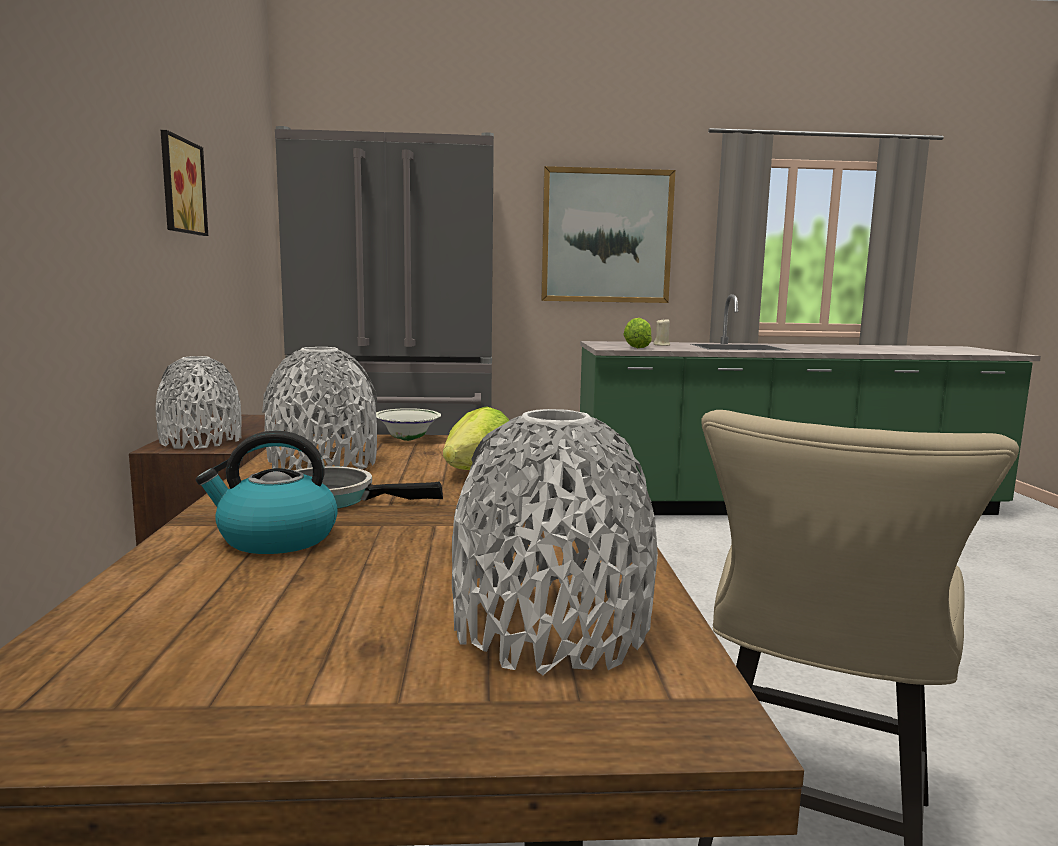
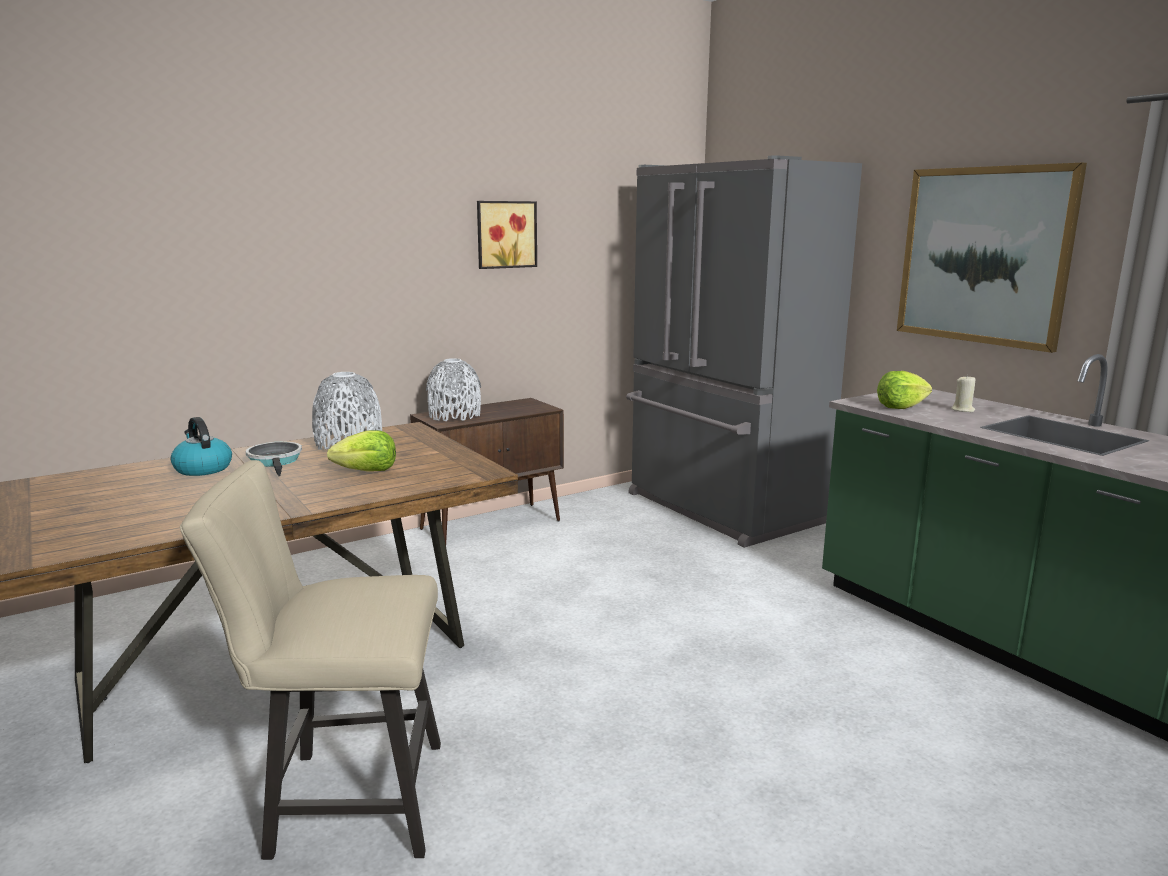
camera: 60 degrees right, 5 degrees up
(407, 439) = (436, 443): white bowl -> none
(551, 628) = (100, 528): grey vase -> none

